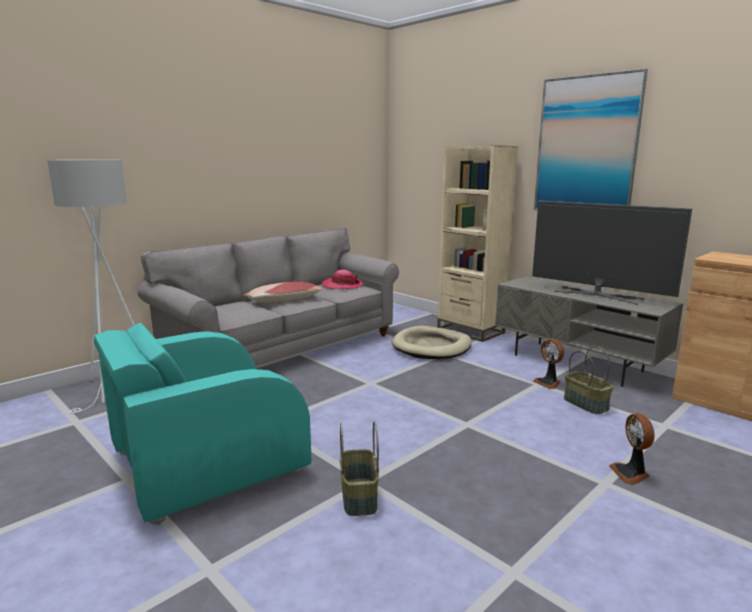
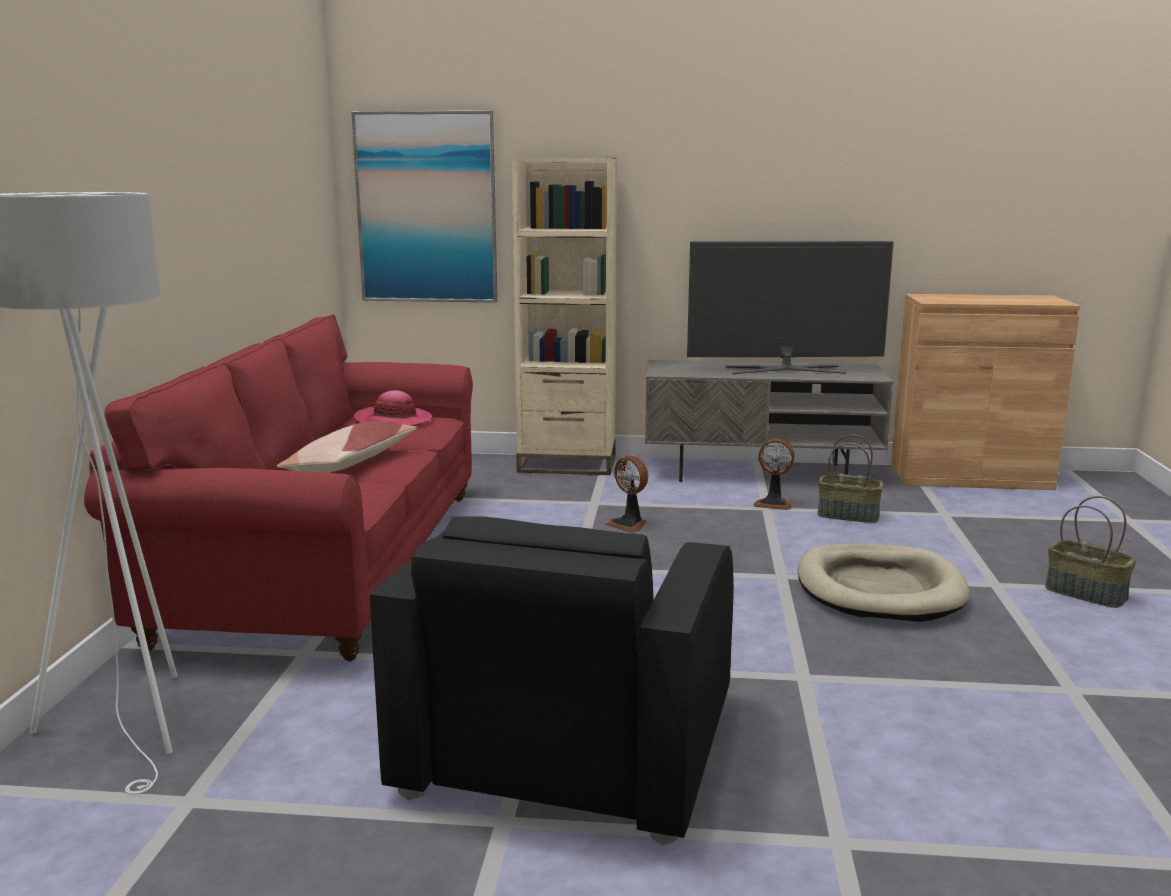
camera: 40 degrees left, 0 degrees up
(206, 462) = (569, 746): turquoise armchair -> black armchair
(283, 348) = (331, 562): grey sofa -> red sofa
(360, 497) = (831, 694): basket -> basket (1086, 593)
(432, 347) = (559, 498): beige dog bed -> beige dog bed (879, 589)
(586, 146) = (728, 159): picture -> picture (426, 208)
(631, 473) = (997, 568): fan -> fan (629, 524)

